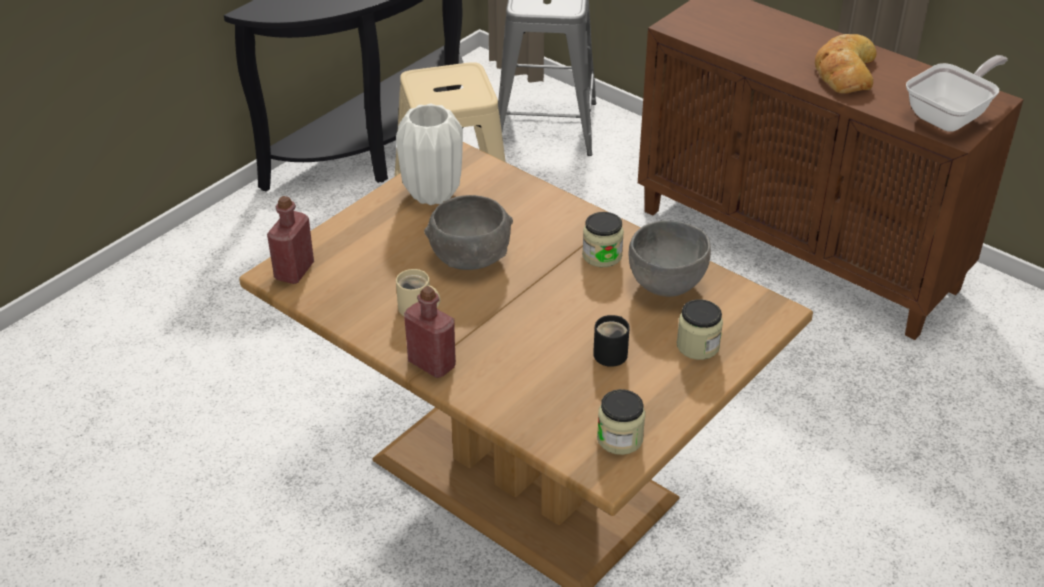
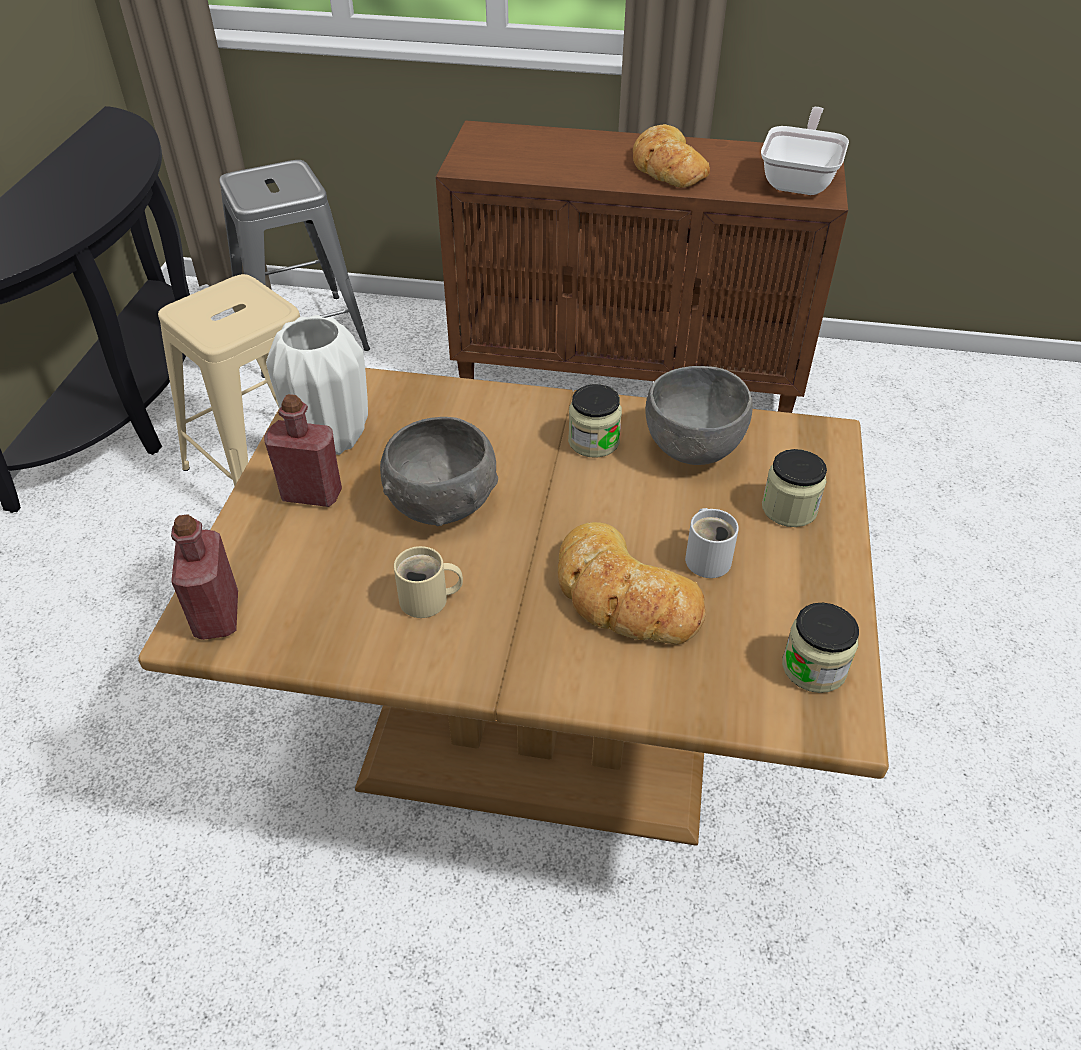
camera: 30 degrees left, 5 degrees up
(432, 364) = (507, 670): red bottle -> red bottle (312, 494)
(536, 353) = (623, 596): none -> bread
(612, 353) = (708, 557): black mug -> white mug

